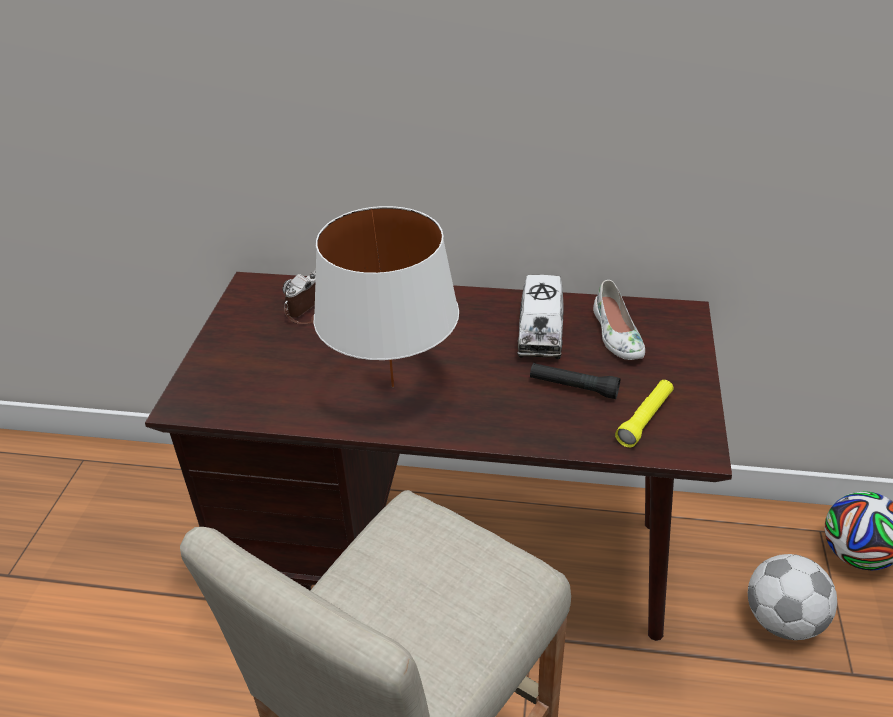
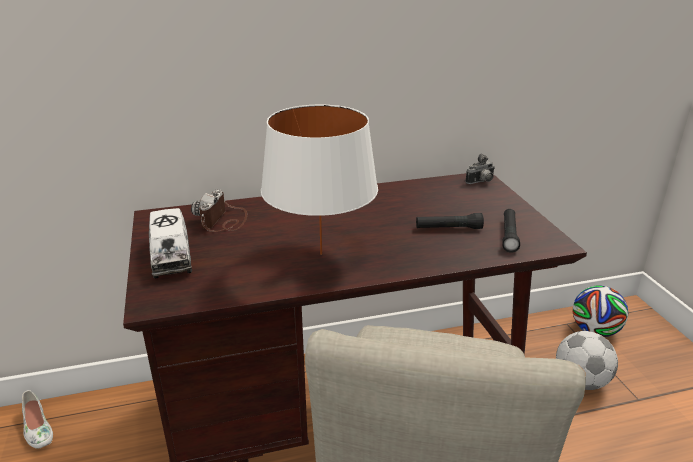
camera: 25 degrees left, 10 degrees down
(540, 331) = (399, 203): toy truck -> toy truck (171, 256)
(616, 334) = (450, 196): white shoe -> white shoe (37, 428)
(645, 419) = (509, 235): yellow flashlight -> black flashlight
(679, 320) = (481, 182): none -> camera

